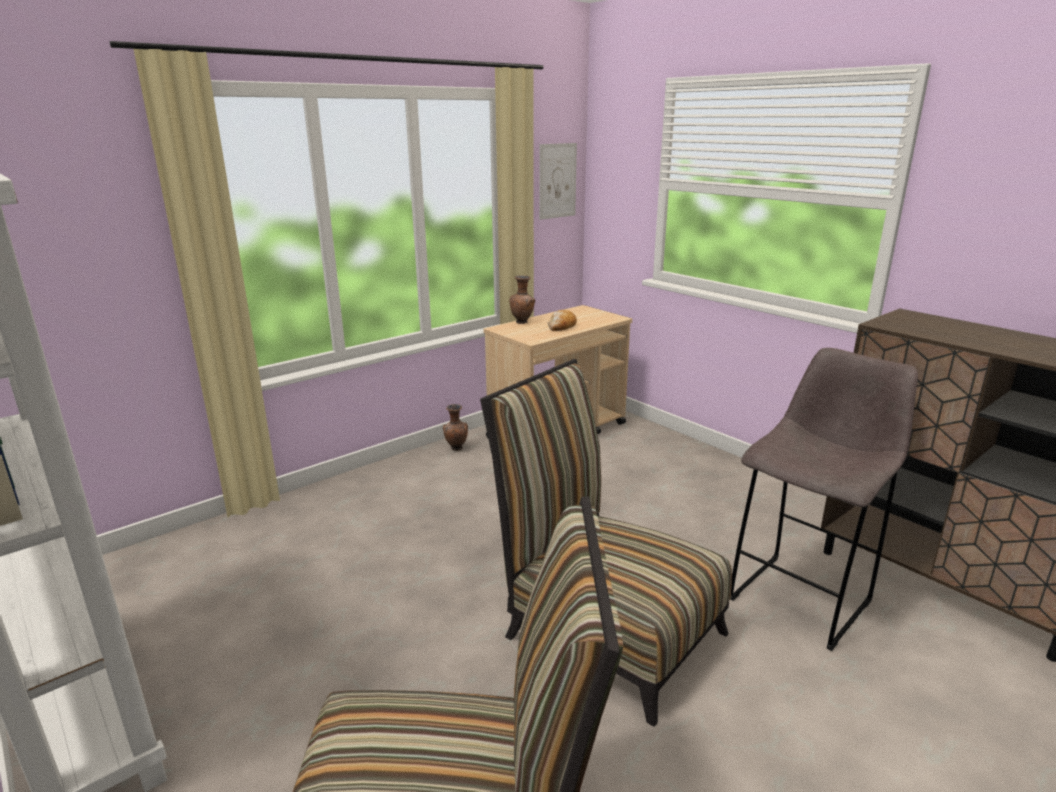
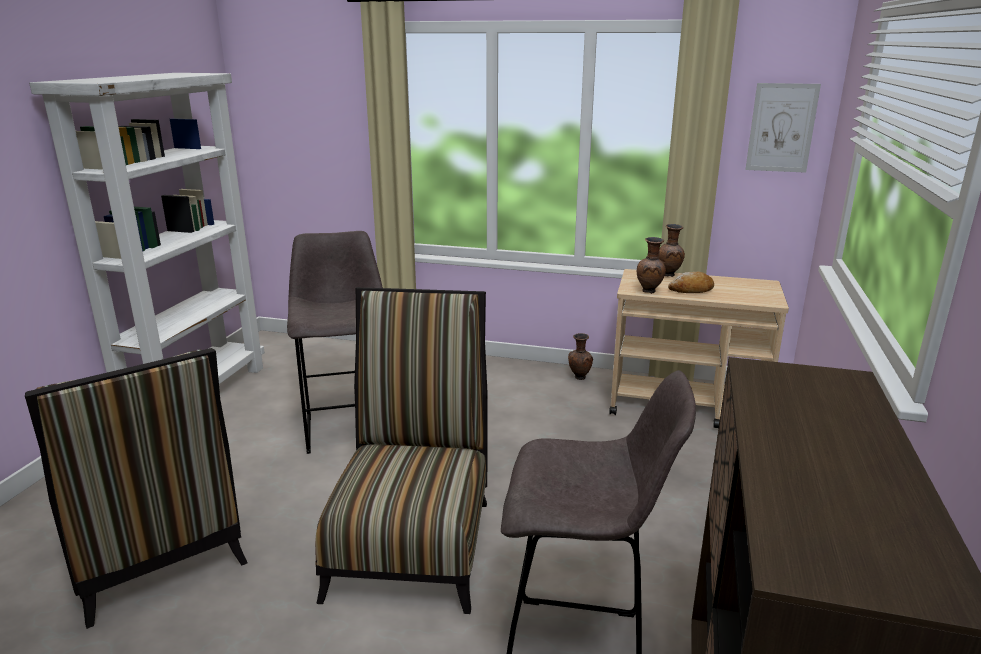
camera: 55 degrees right, 0 degrees up
(361, 602) = (348, 427): none -> grey stool
(545, 337) = (649, 292): none -> brown vase

